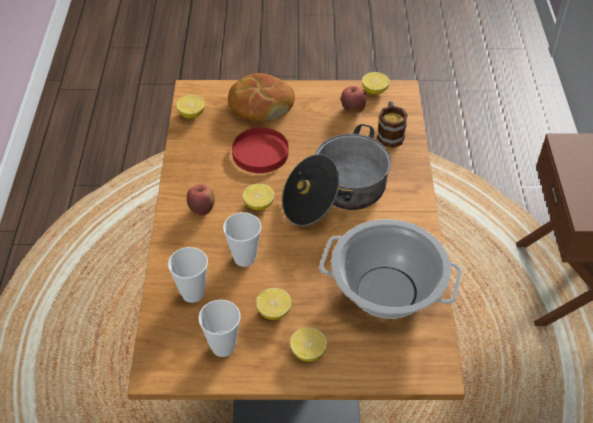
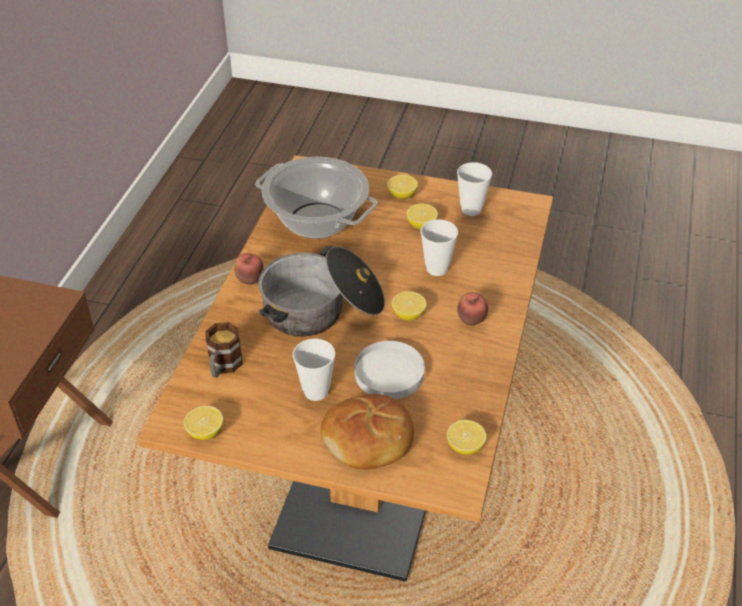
camera: 165 degrees left, 5 degrees down
(193, 293) = (491, 250): cup -> cup (316, 391)
(260, 153) = (390, 373): red plate -> white plate
(352, 109) = (250, 409): apple -> apple (249, 280)

